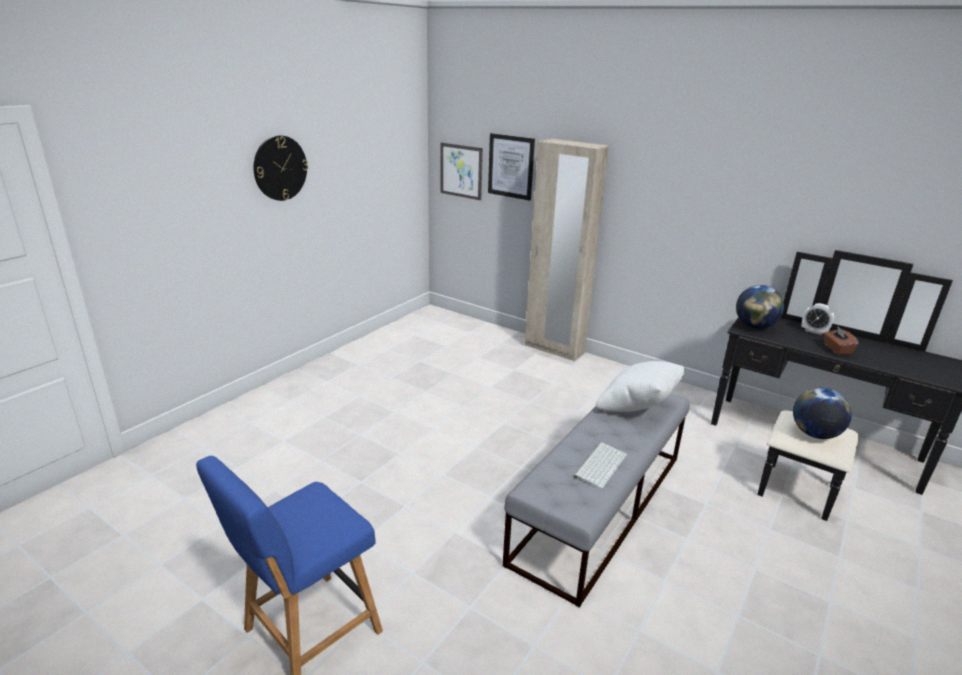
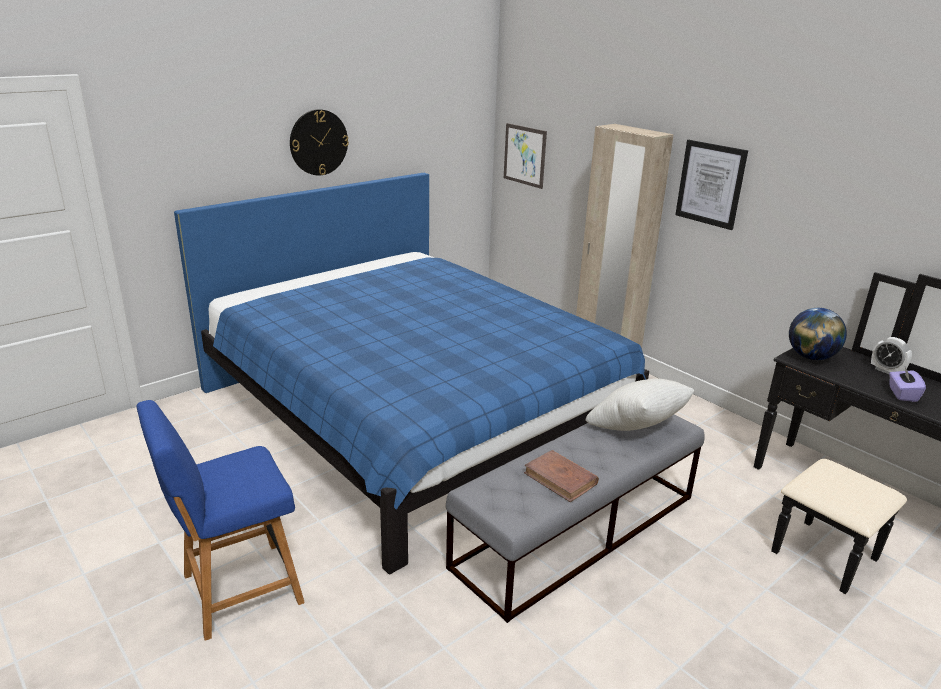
camera: 15 degrees right, 0 degrees up
(407, 421) = (411, 414): none -> blue bed
(511, 166) = (573, 153): picture -> picture (710, 184)
(600, 464) = (560, 479): keyboard -> brown book
(814, 434) = (842, 488): globe -> none
(836, 349) = (902, 394): brown tissue box -> purple tissue box

